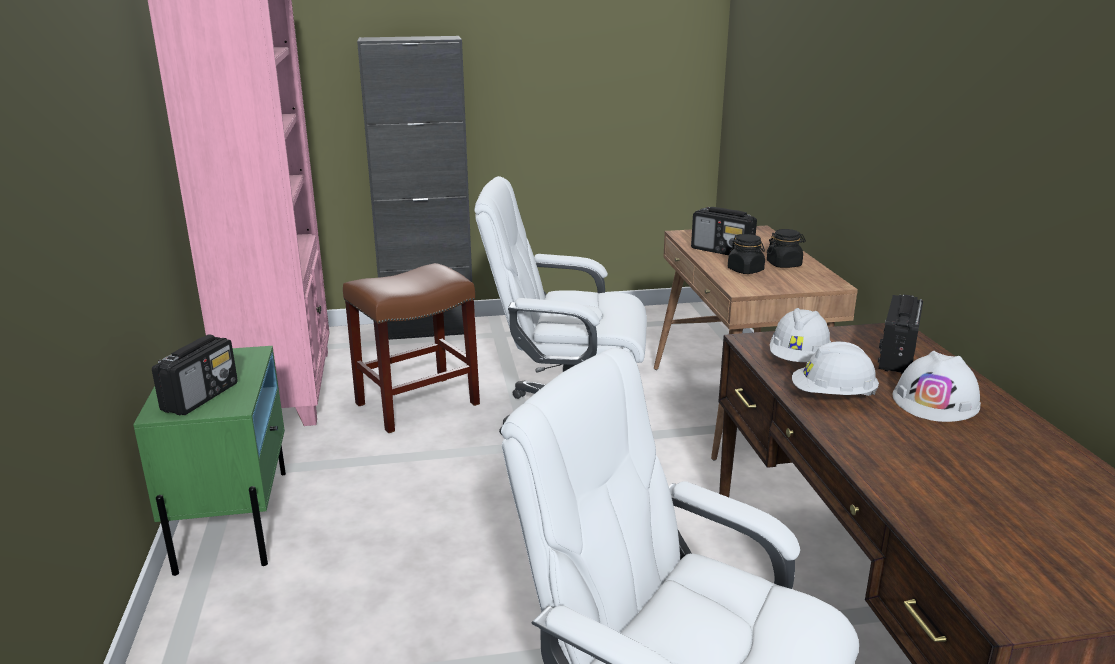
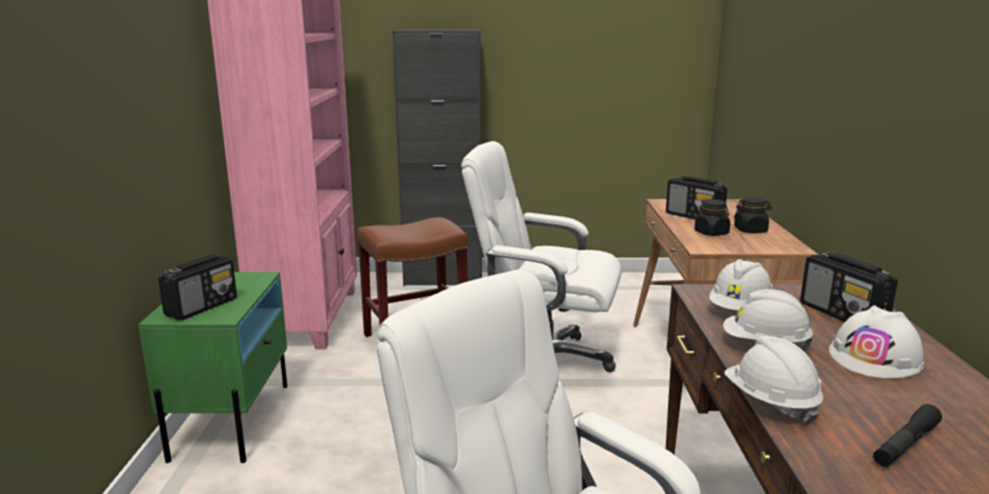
camera: 10 degrees right, 5 degrees down
(853, 456) = (770, 402): none -> white hard hat
(897, 358) = (843, 315): radio -> radio turned 60 degrees counterclockwise
(979, 486) = (905, 444): none -> black flashlight

